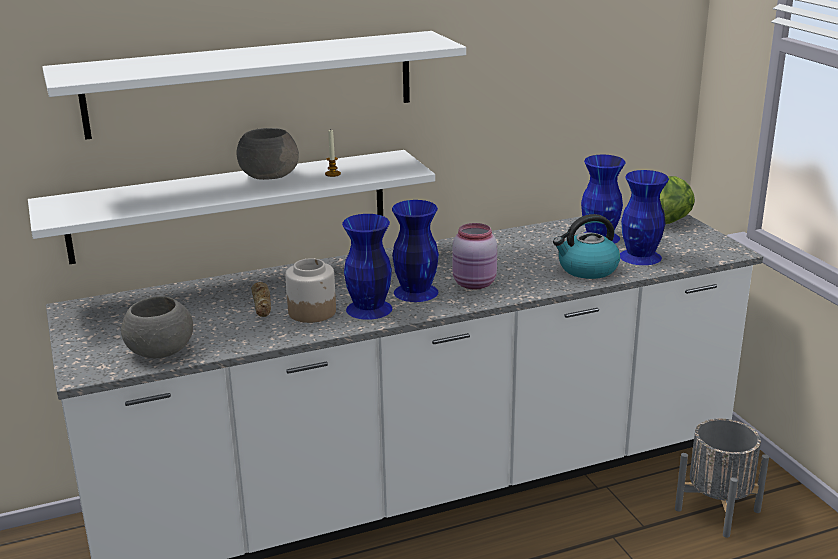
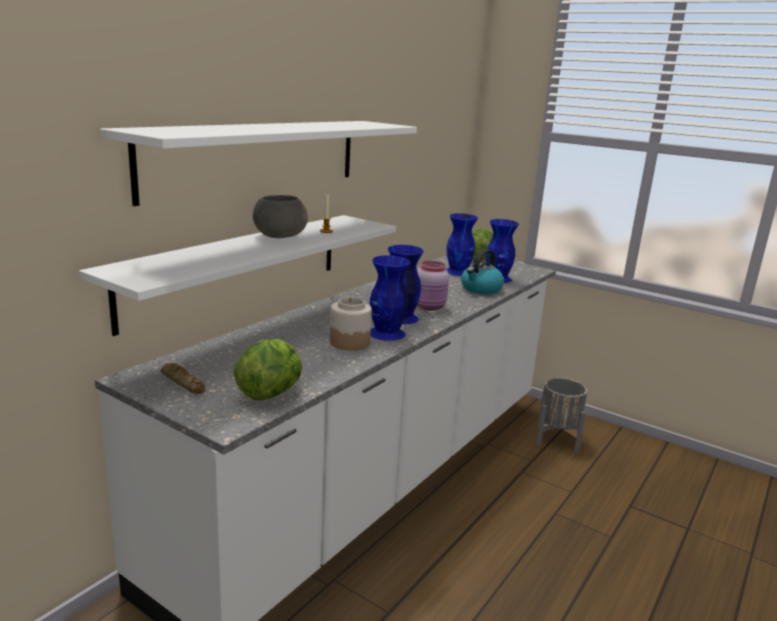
camera: 35 degrees left, 5 degrees down
(159, 351) = (271, 393): grey bowl -> lettuce
(262, 303) = (301, 343): bread -> bread (183, 382)

